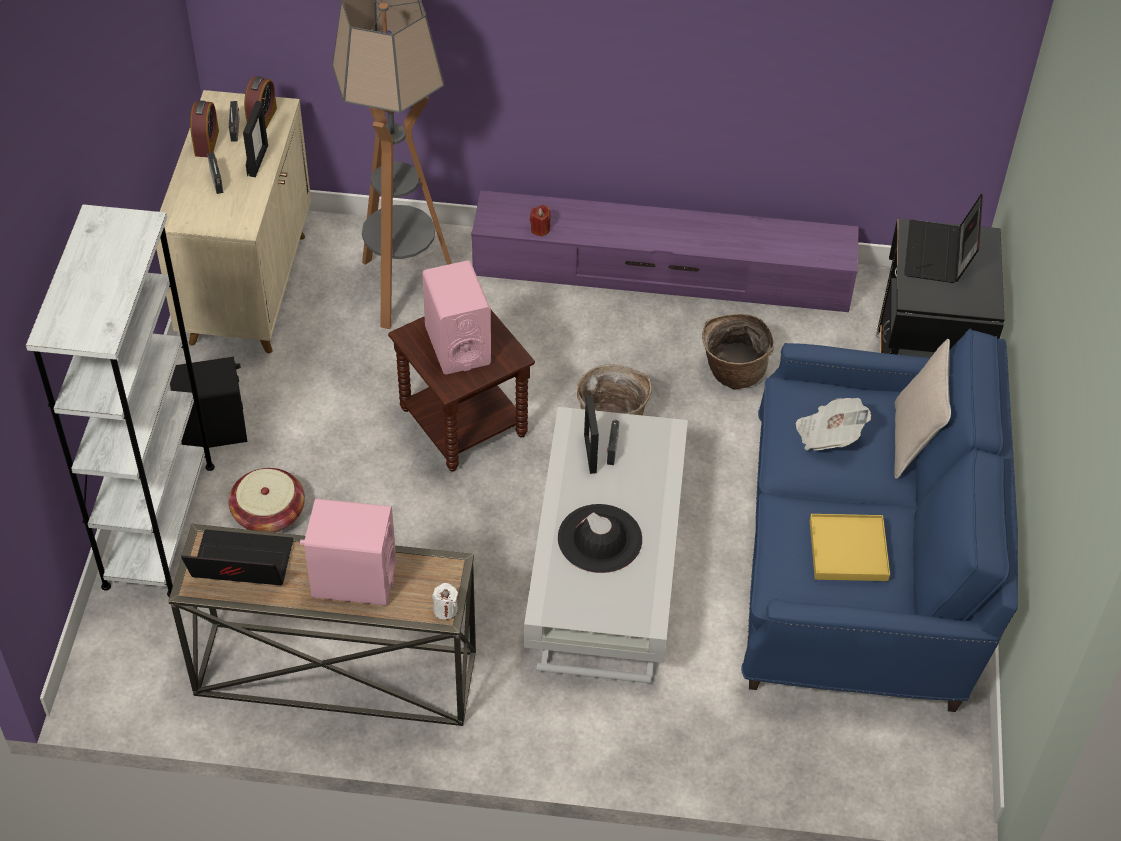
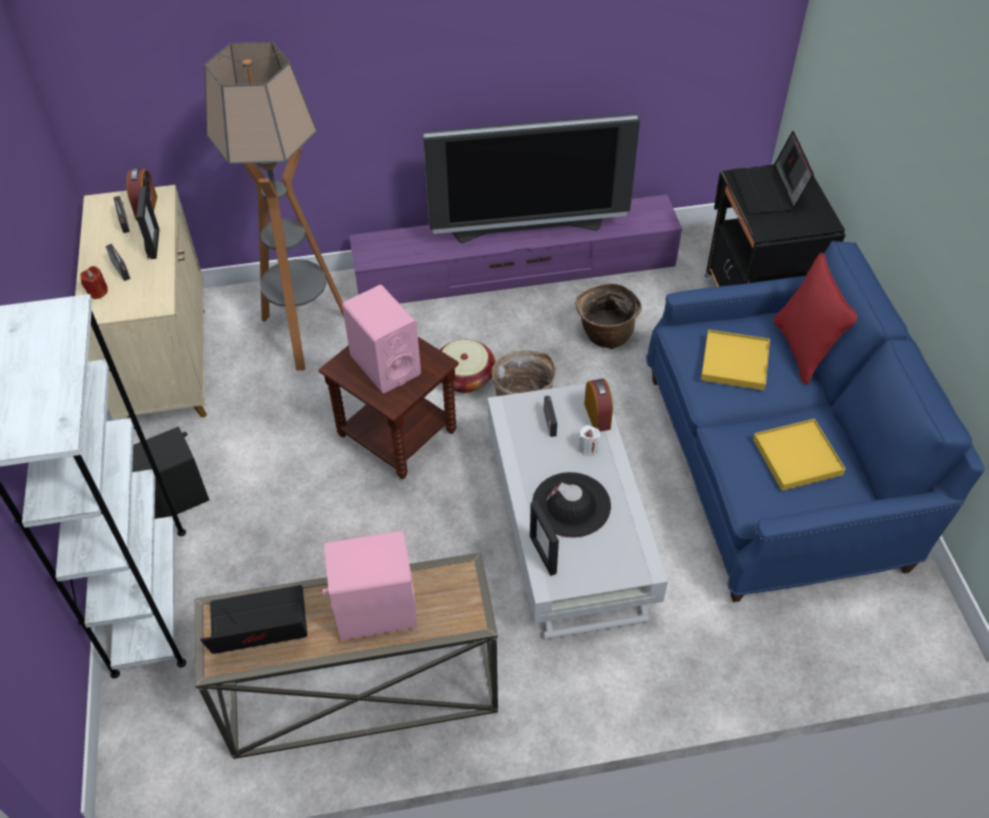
camera: 15 degrees left, 0 degrees up
(206, 143) = (101, 239): alarm clock -> alarm clock (597, 416)
(269, 513) = (250, 561): basket -> basket (465, 377)
(445, 610) = (475, 615): white candle -> white candle (588, 448)
(540, 229) = (412, 254): red candle -> red candle (97, 292)
(591, 453) = (533, 431): picture frame -> picture frame (544, 554)
(681, 229) = (528, 228): none -> television
(829, 435) = (734, 362): newspaper -> yellow tray
(913, 441) = (803, 350): beige pillow -> red pillow

